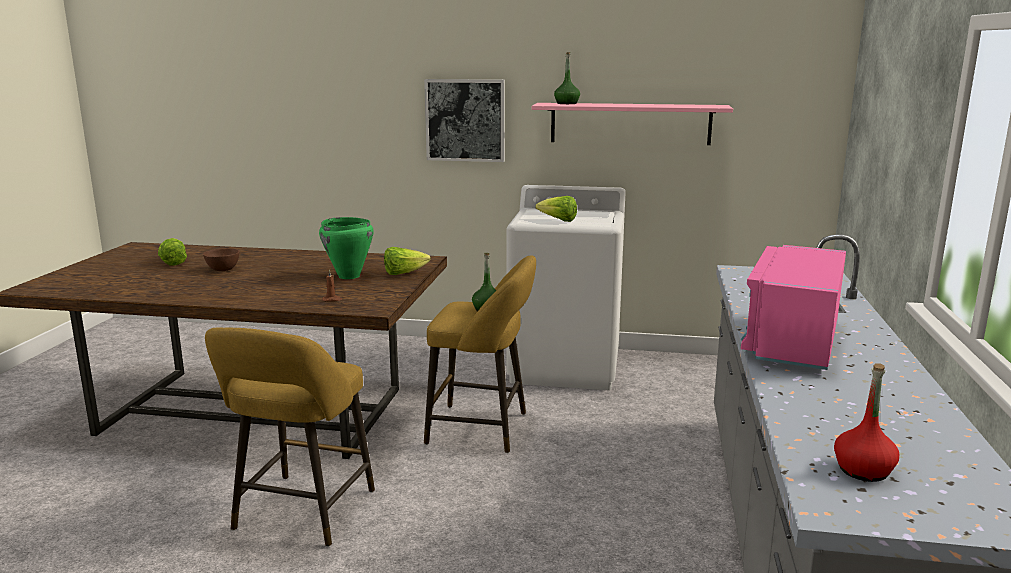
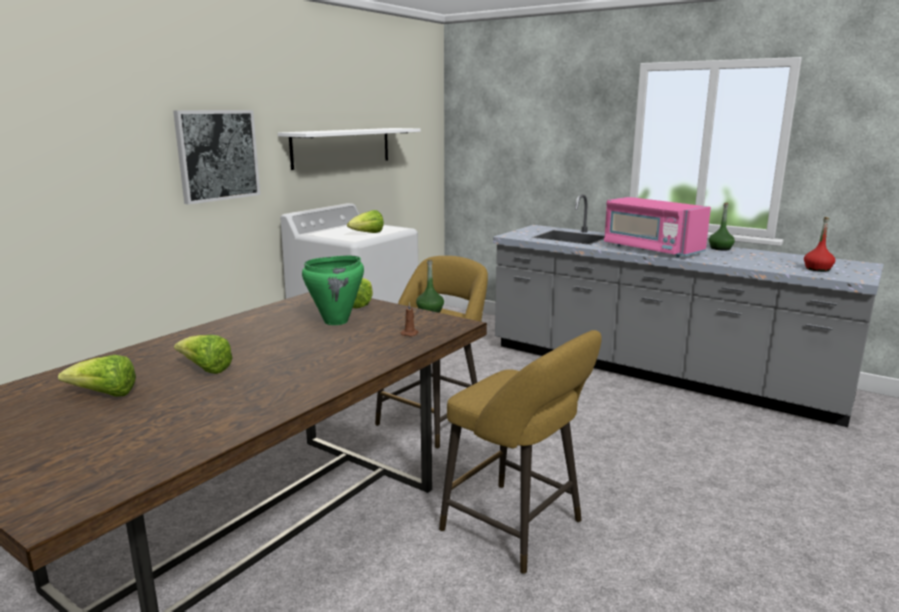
camera: 65 degrees left, 0 degrees up
(222, 270) = (206, 369): brown bowl -> lettuce
(566, 103) = (310, 131): green bottle -> green bottle (720, 248)
(630, 123) = (342, 147): pink shelf -> white shelf

